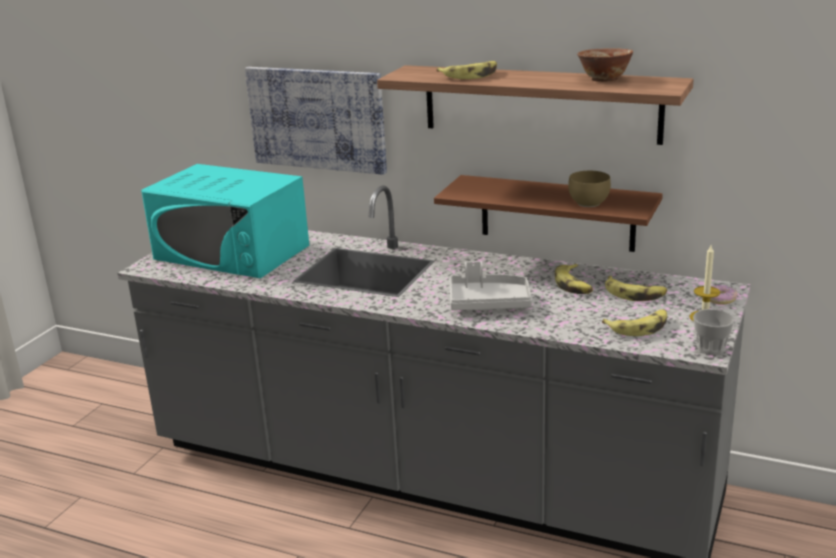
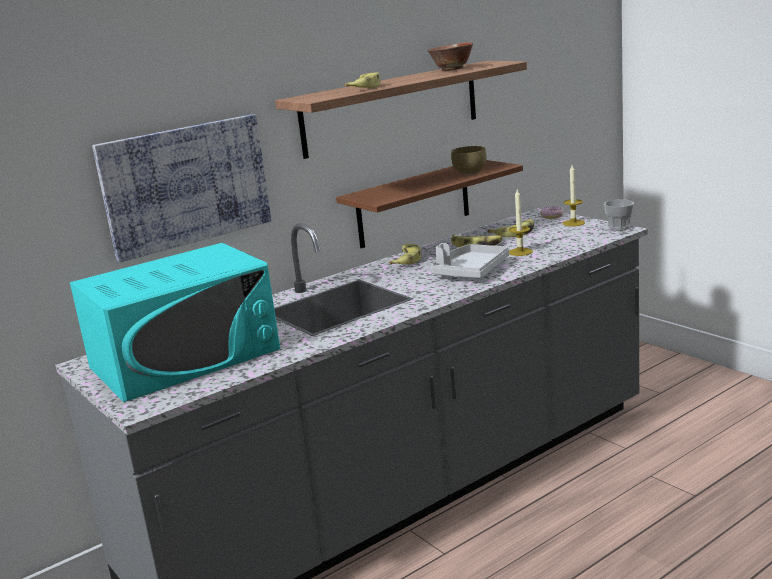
camera: 60 degrees left, 5 degrees down
(569, 312) = (520, 252): none -> candle
(639, 327) = (568, 239): banana -> banana (406, 260)

